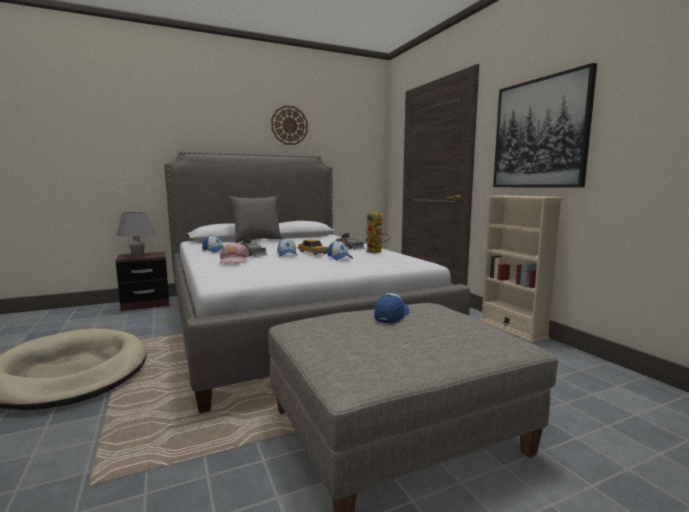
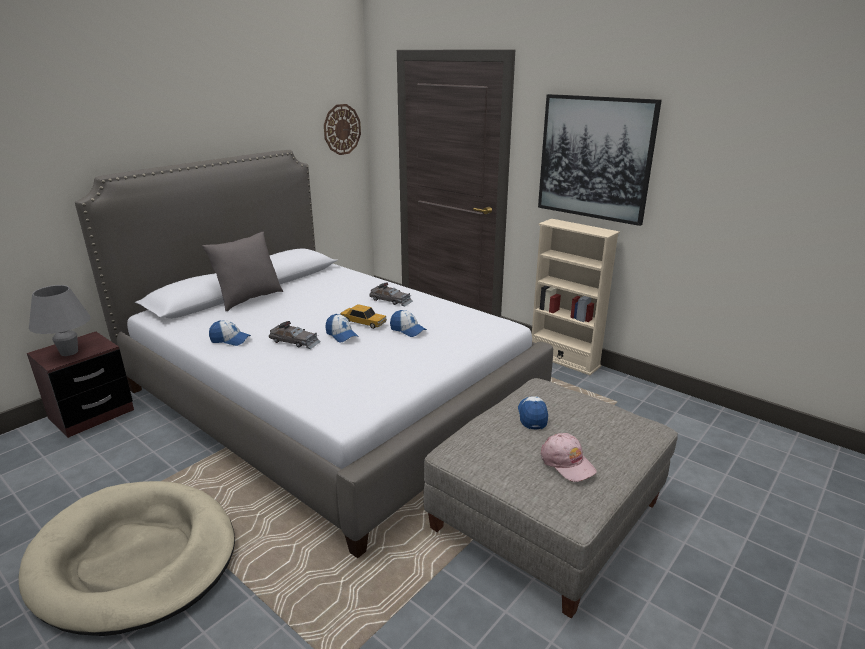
camera: 25 degrees left, 15 degrees up
(234, 260) = (297, 364): pink cap -> pink cap (567, 463)
(289, 125) = (242, 108): wall clock -> wall clock (342, 129)
(377, 252) = (433, 307): toy robot -> none

